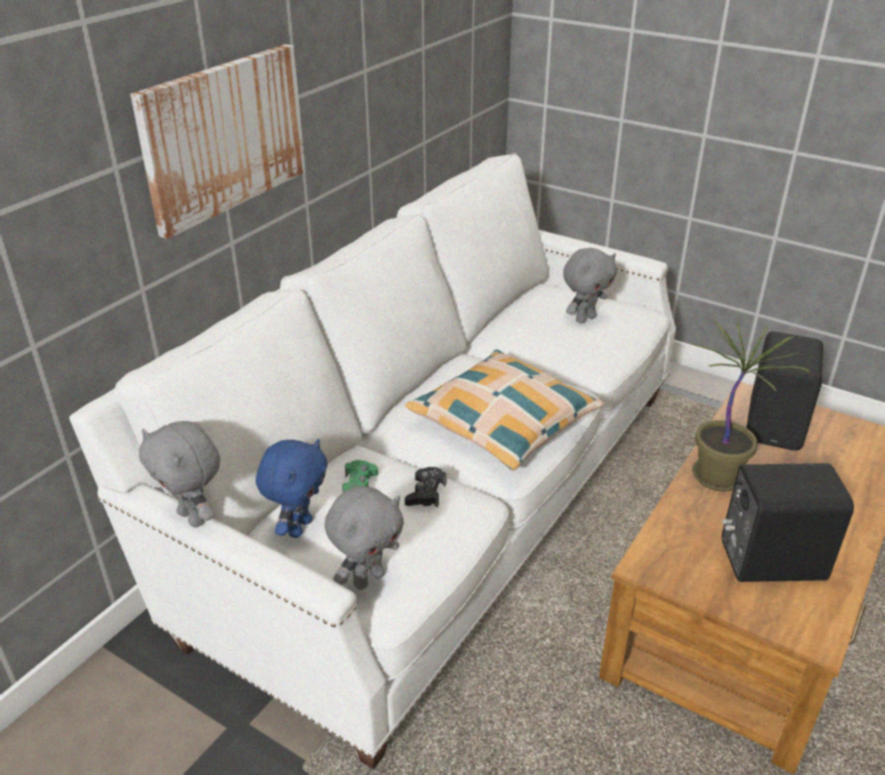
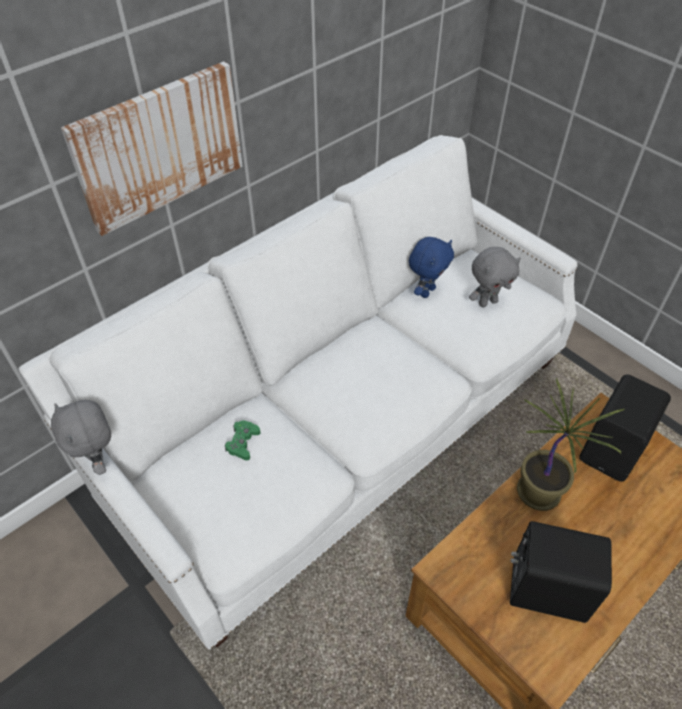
camera: 15 degrees right, 15 degrees up
(299, 527) = (186, 470): blue plush toy -> blue plush toy (426, 291)
(368, 579) = (219, 533): grey plush toy -> none
(426, 493) = (289, 461): black game controller -> none
(503, 421) = (377, 400): pillow -> none

